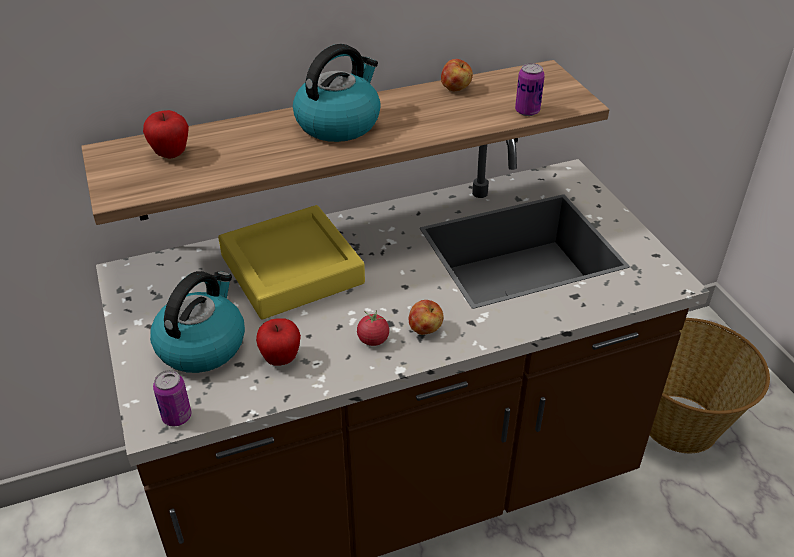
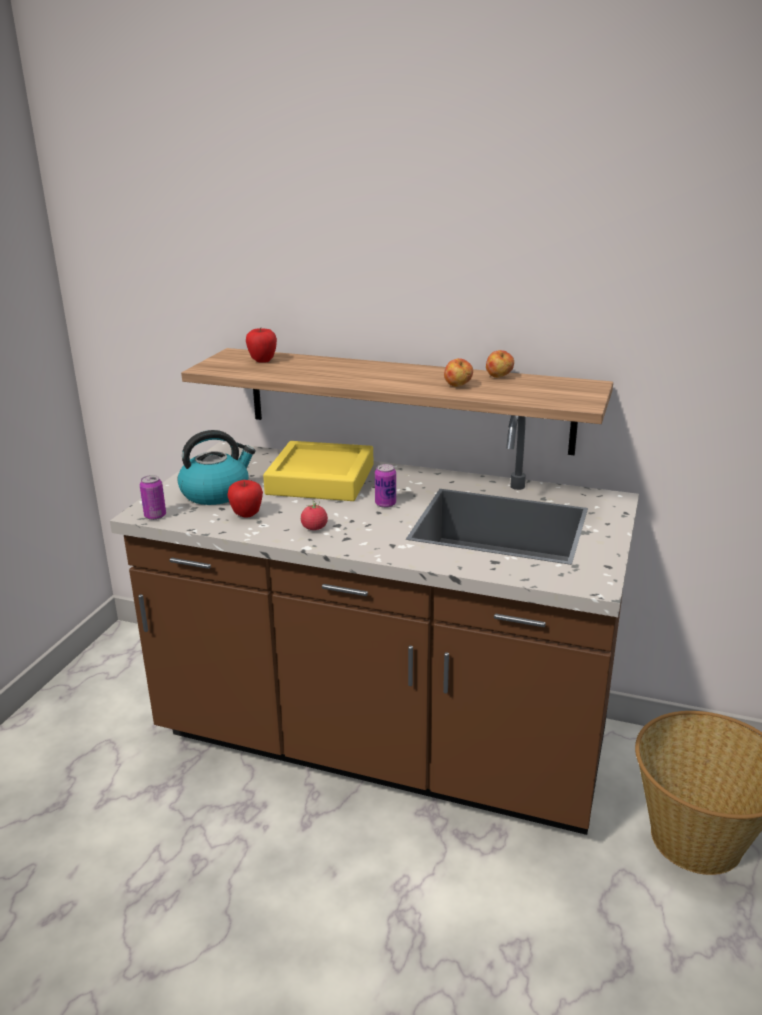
camera: 40 degrees right, 15 degrees down
(338, 123) = (384, 372): kettle -> none
(425, 329) = (355, 536): apple -> apple (458, 386)
(527, 111) = (529, 398): can -> can (385, 504)

